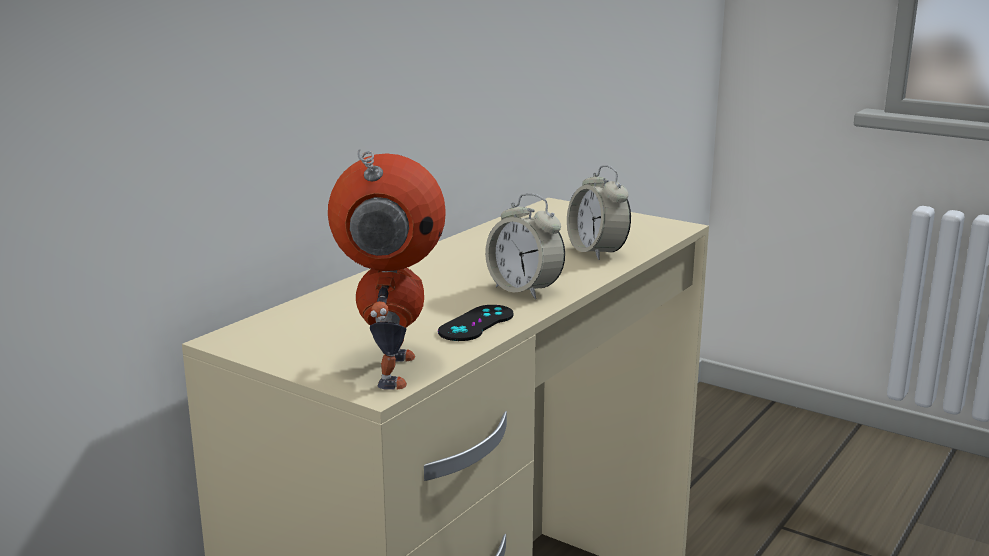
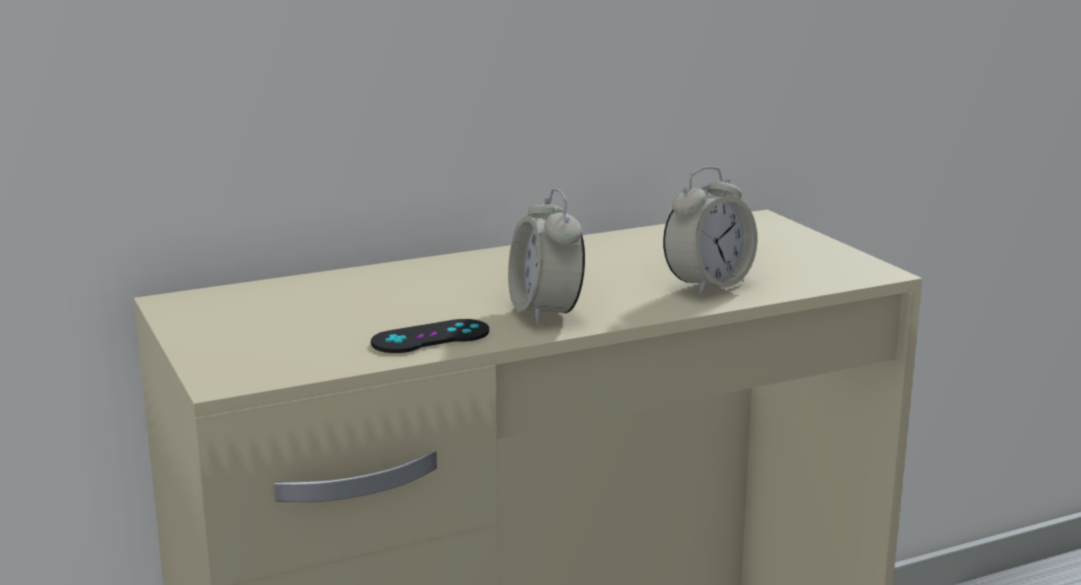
camera: 30 degrees right, 0 degrees up
(391, 370) = (267, 366): toy robot -> none
(597, 252) = (708, 285): alarm clock -> alarm clock turned 135 degrees counterclockwise

